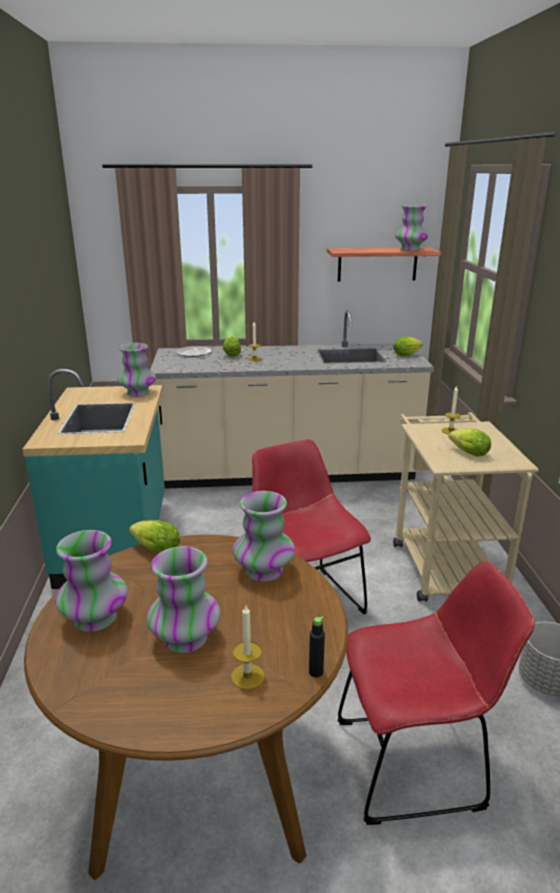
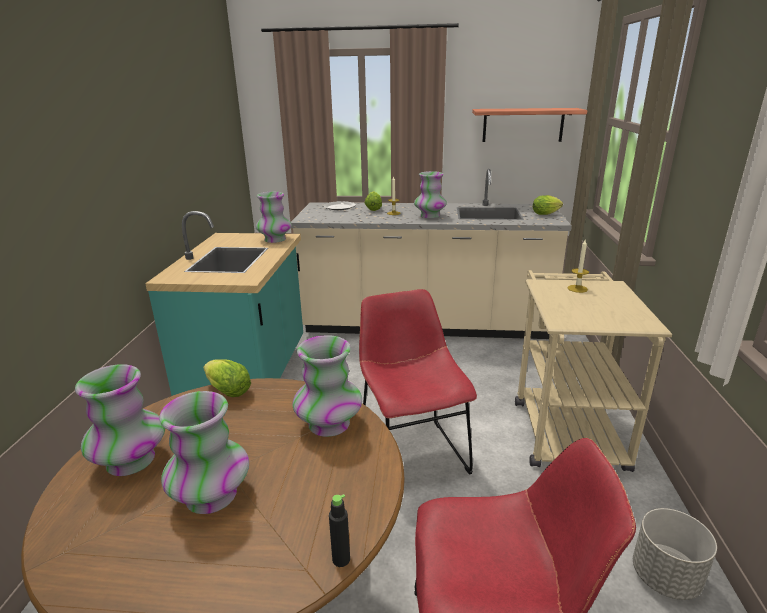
camera: 10 degrees right, 0 degrees up
(247, 676) = (259, 554): candle -> none
(410, 250) = (556, 109): vase -> vase (430, 216)
(466, 452) = (590, 311): lettuce -> none

